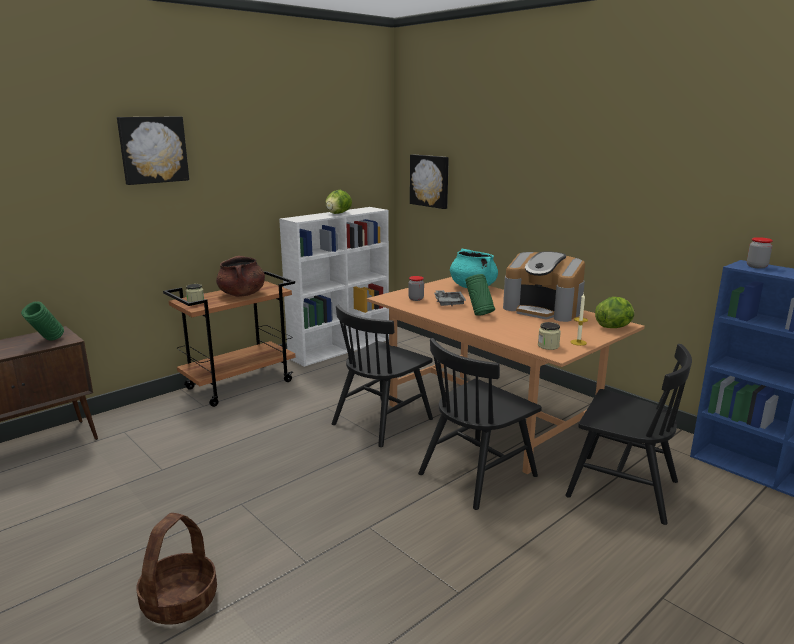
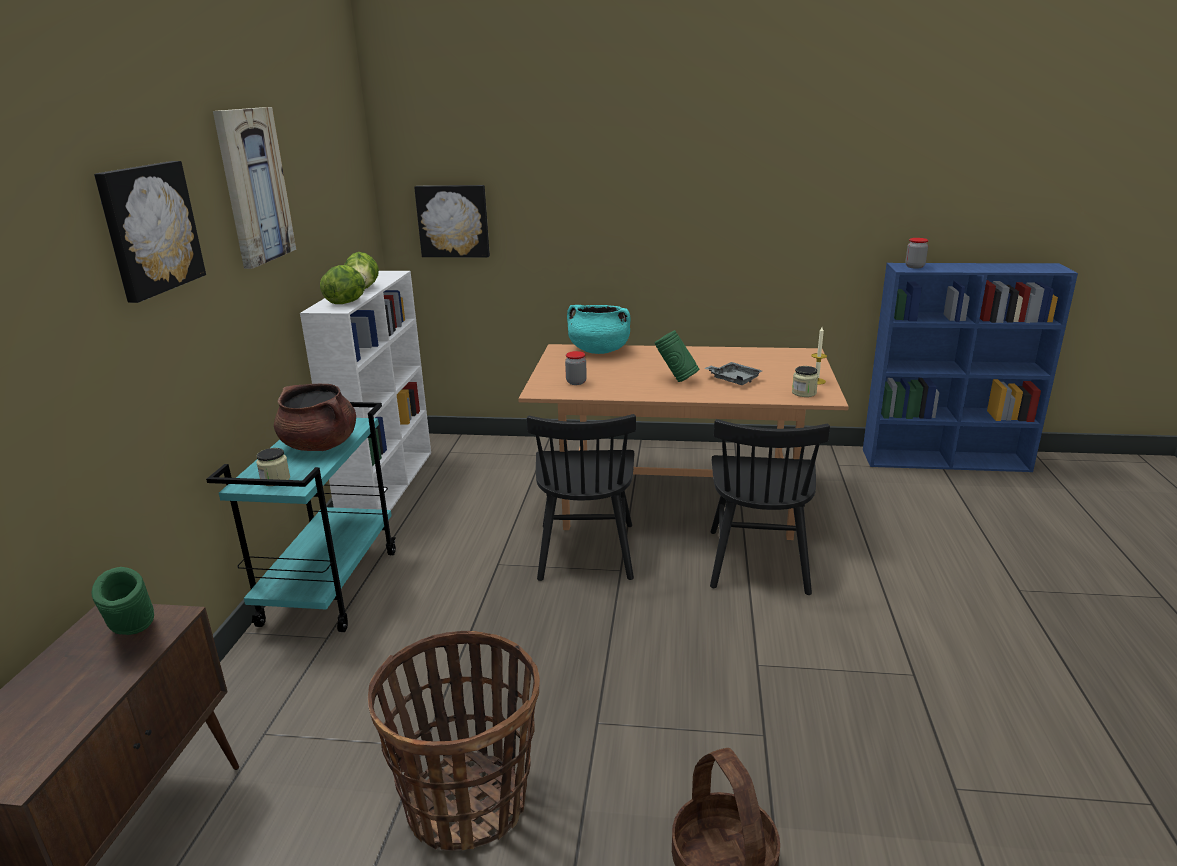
camera: 40 degrees left, 5 degrees up
(138, 502) = (467, 803): none -> basket
(240, 384) = (330, 586): brown cart -> turquoise cart
(253, 138) = (254, 186): none -> picture
(449, 303) = (619, 376): grey tray -> grey tray (733, 379)
(543, 309) = (717, 357): coffee machine -> none
(614, 327) = (807, 357): lettuce -> lettuce (347, 302)
(621, 488) = (871, 517): black chair -> none

